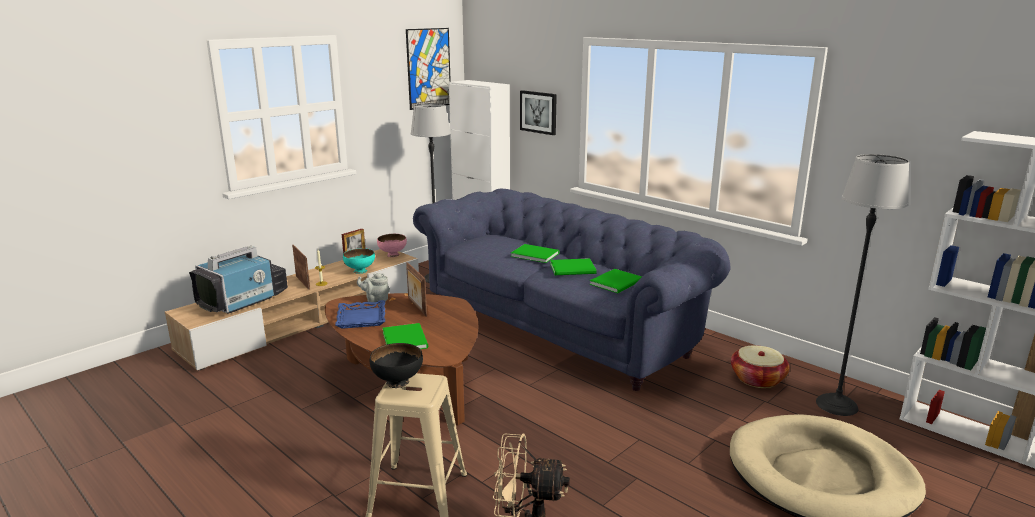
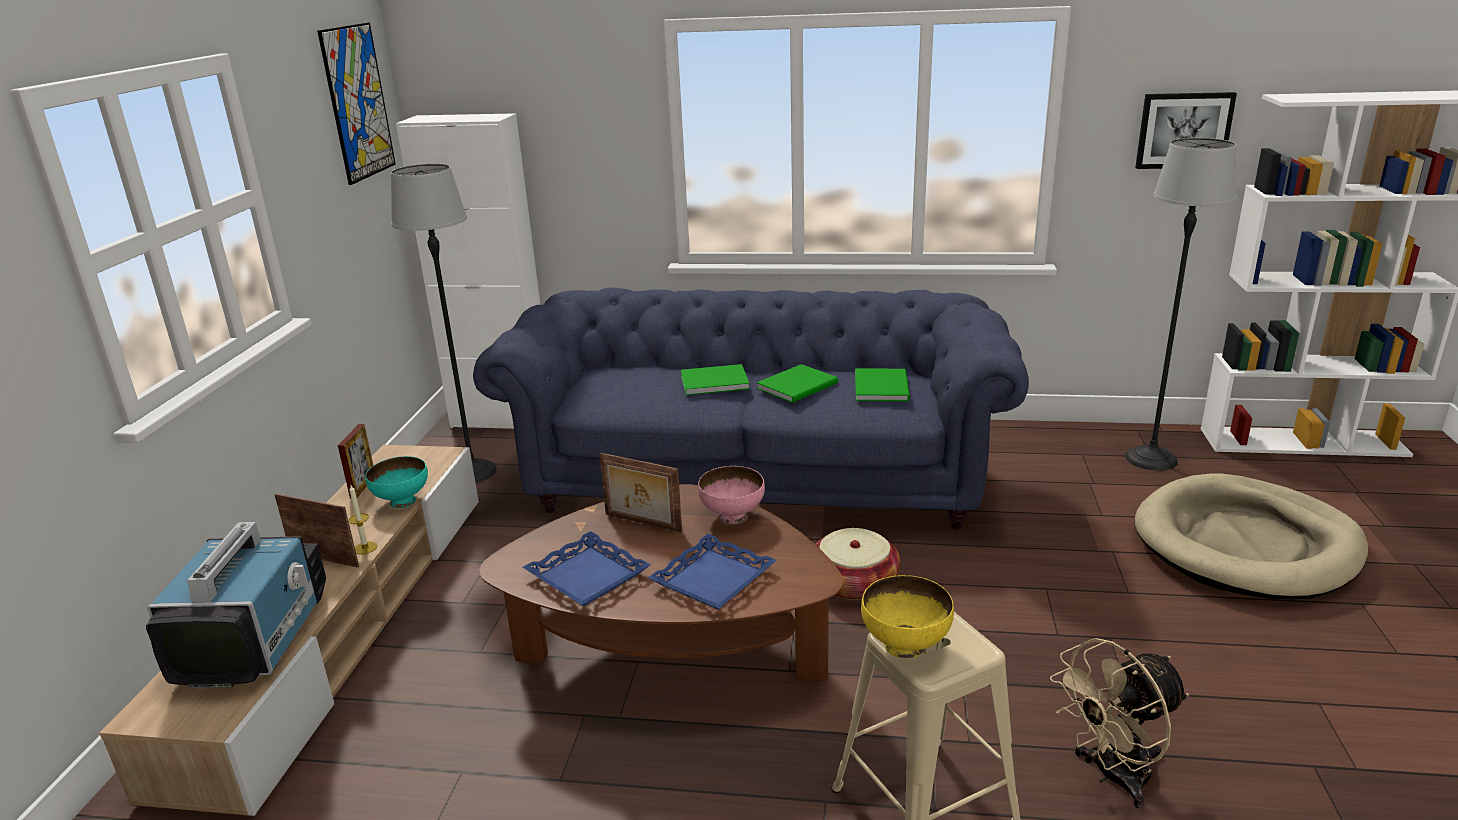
camera: 35 degrees left, 5 degrees up
(375, 300) = (559, 538): grey teapot -> none
(392, 255) = (415, 455): pink bowl -> pink bowl (732, 516)
(397, 382) = (905, 646): black bowl -> yellow bowl
(406, 339) = (712, 579): green book -> blue tray
(538, 112) = (582, 154): picture -> picture (1183, 130)
(757, 379) = (1049, 460): basket -> basket (853, 583)

